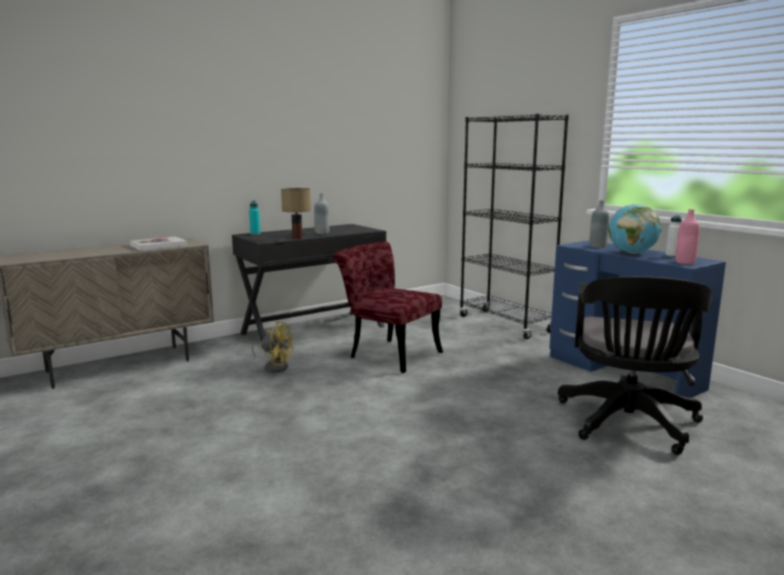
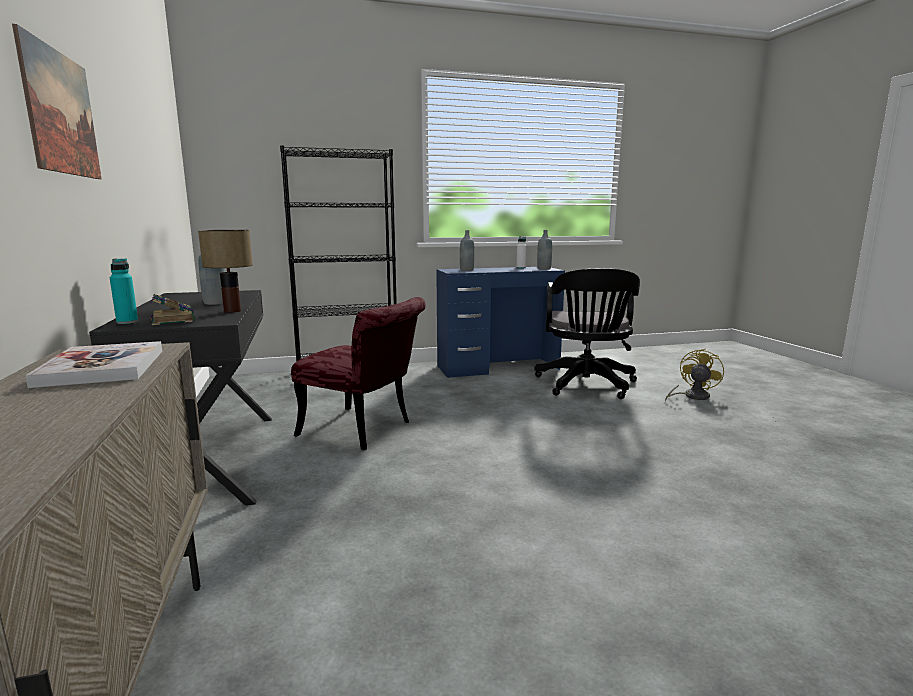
camera: 70 degrees left, 0 degrees up
(239, 130) = (61, 113): none -> picture
(266, 236) = (173, 319): none -> book
(275, 367) = (330, 503): yellow fan -> yellow fan (692, 396)
(388, 353) = (365, 430): red chair -> red chair turned 120 degrees counterclockwise
(628, 424) = (586, 386): black office chair -> black office chair turned 60 degrees clockwise
(632, 253) = (501, 269): globe -> none
(685, 262) = (544, 269): pink bottle -> grey bottle

